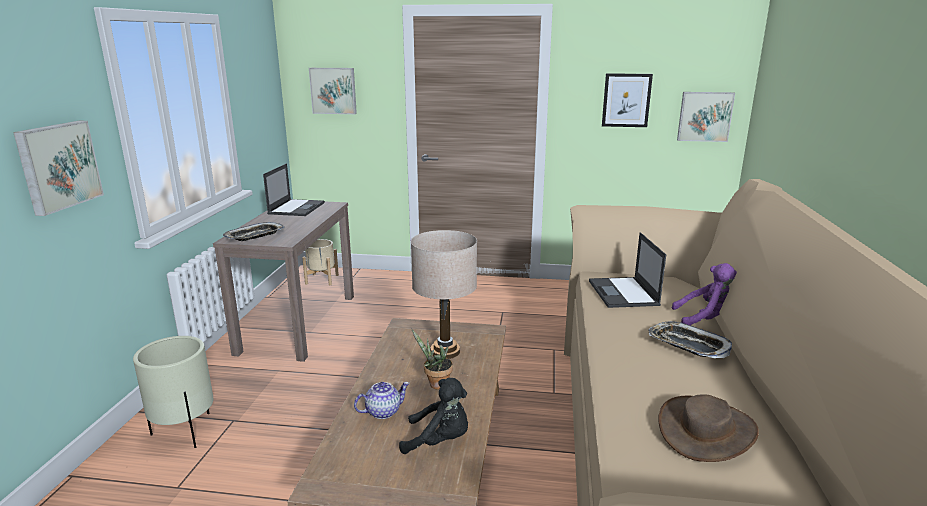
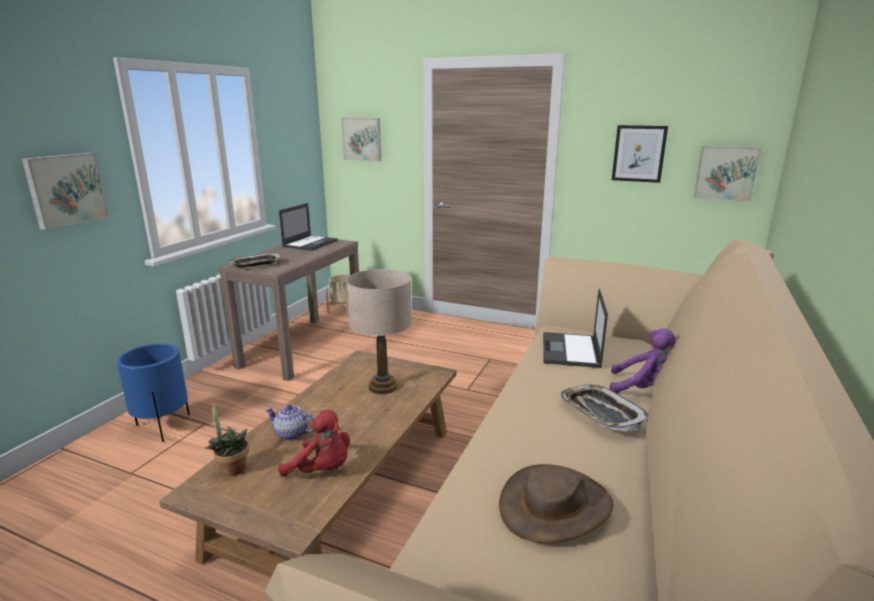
camera: 15 degrees right, 0 degrees up
(185, 431) = (163, 427): beige planter -> blue planter
(383, 411) = (291, 434): teapot -> teapot turned 150 degrees counterclockwise
(435, 384) = (354, 416): potted plant -> potted plant (231, 469)
(439, 441) = (322, 470): black plush toy -> red plush toy

